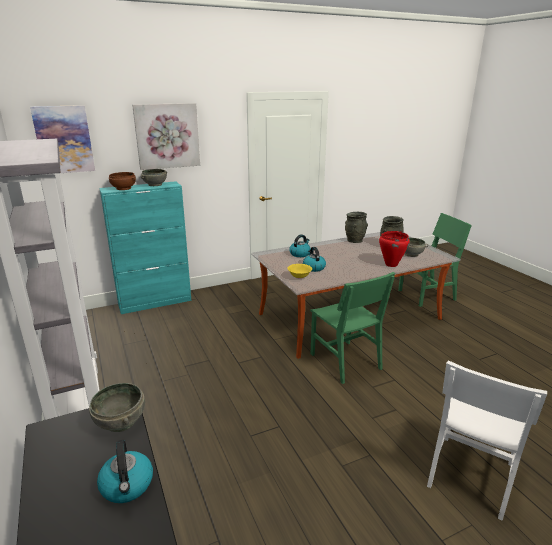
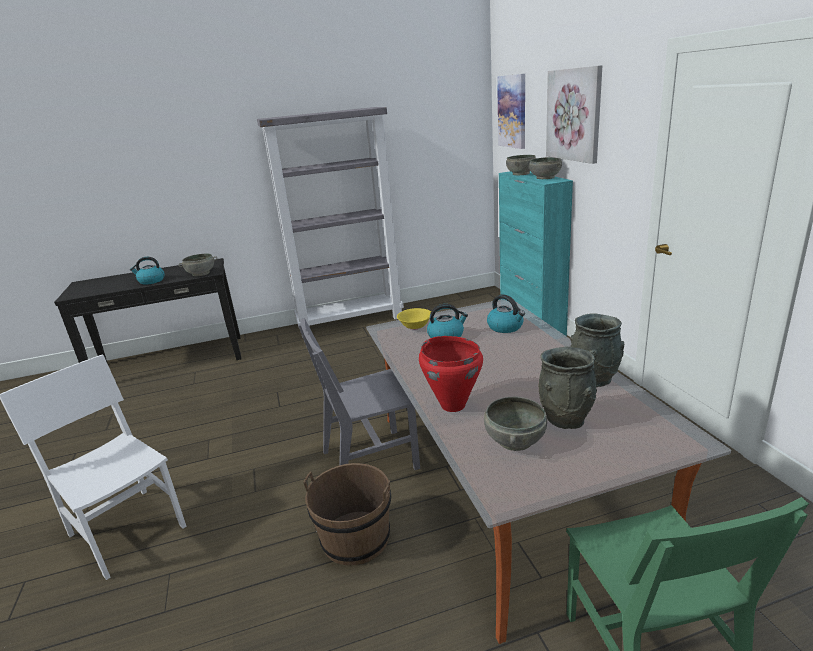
camera: 100 degrees right, 0 degrees up
(124, 188) = (521, 174): brown bowl -> grey bowl
(345, 361) = (369, 460): green chair -> grey chair
(413, 358) = (355, 539): none -> brown bucket

